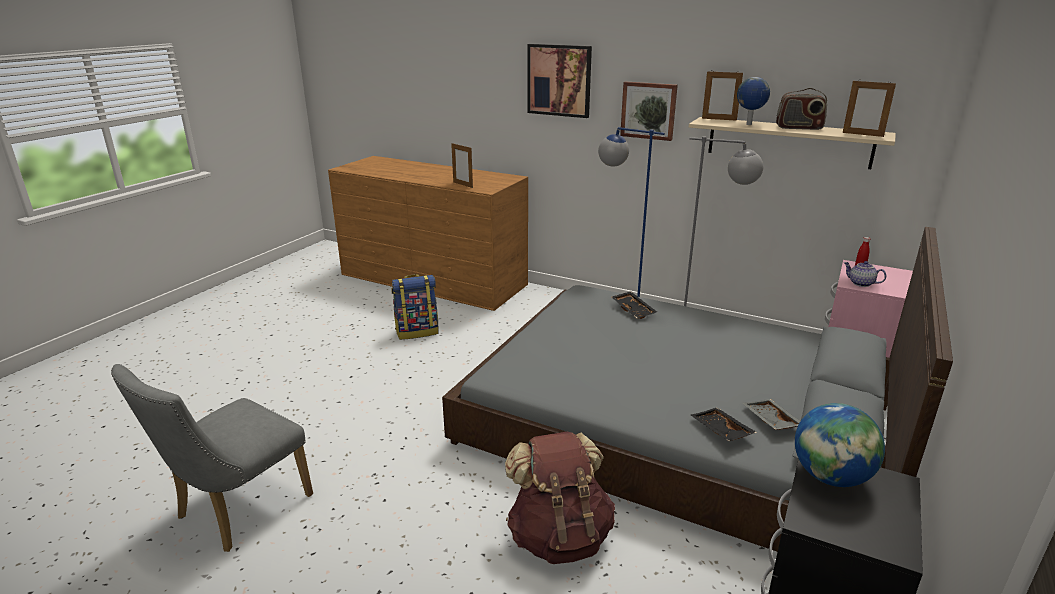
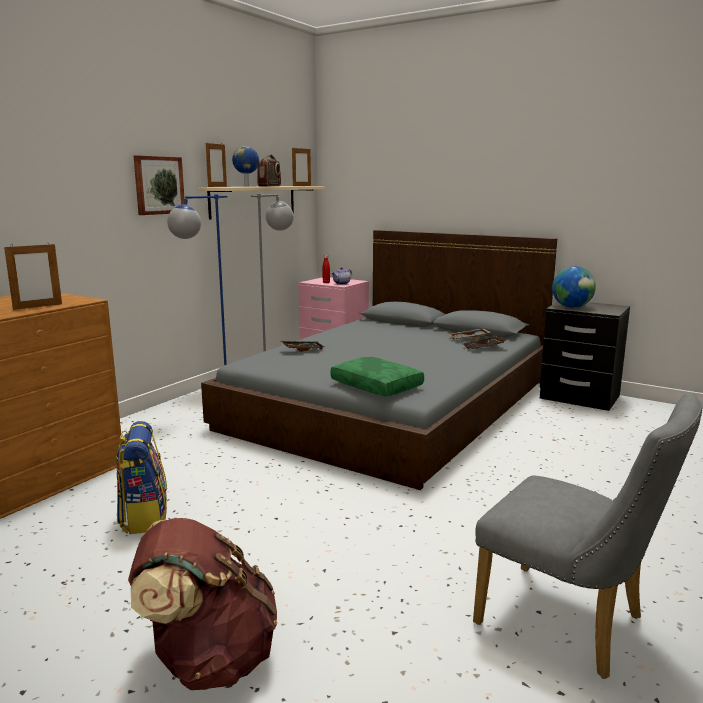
camera: 85 degrees left, 10 degrees down
(526, 355) = (378, 386): none -> green pillow
(559, 80) = (61, 156): picture -> none
(559, 536) = (534, 449): brown backpack -> brown backpack (208, 659)

